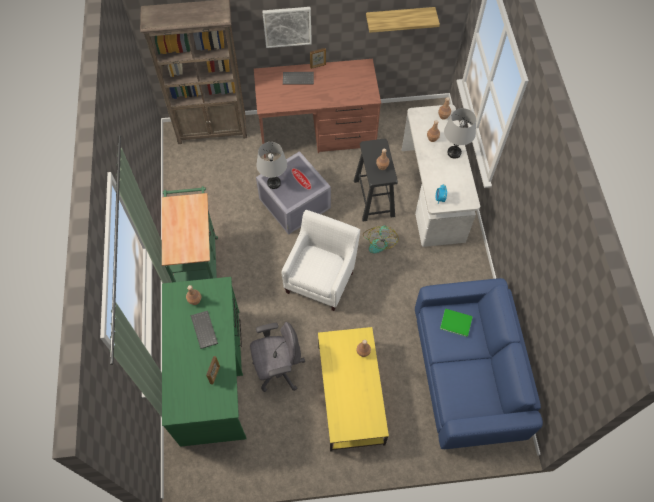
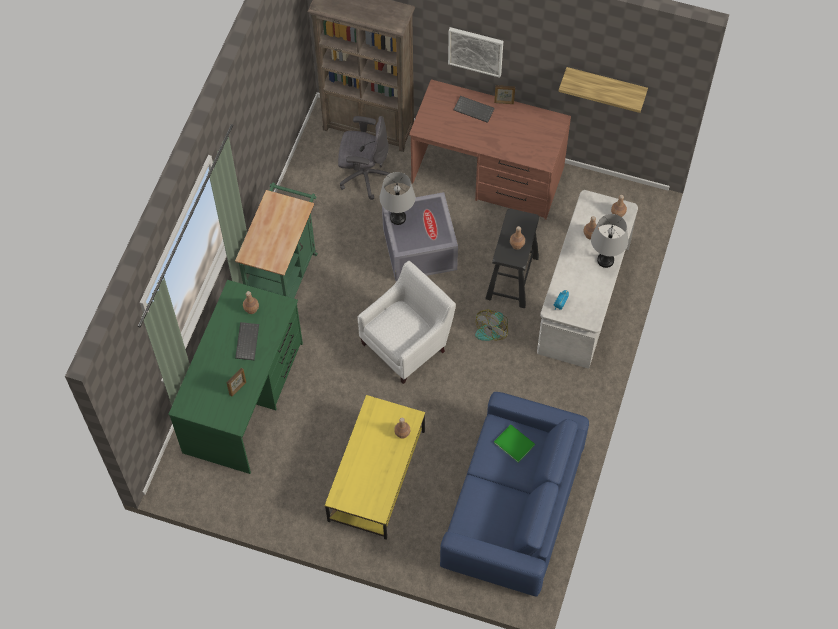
camera: 25 degrees right, 0 degrees up
(278, 369) = (314, 419): grey office chair -> grey office chair (364, 176)

